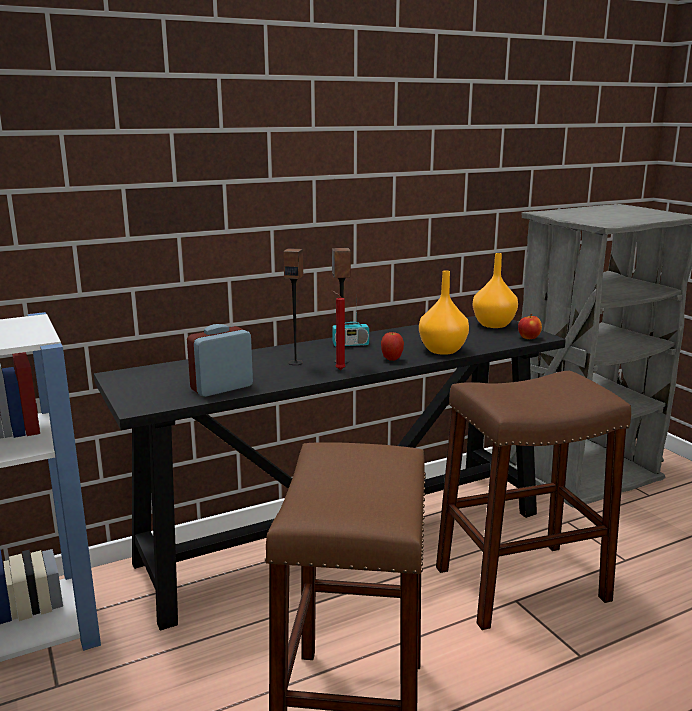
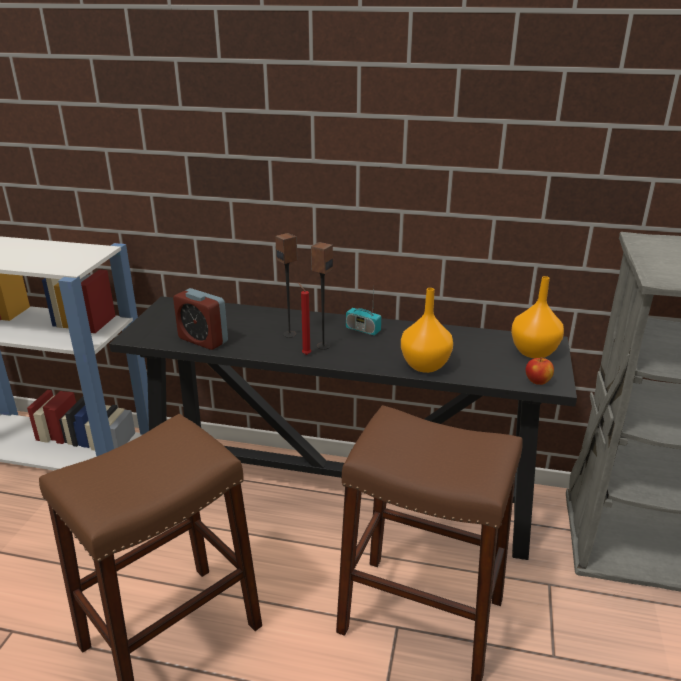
camera: 40 degrees right, 10 degrees up
(222, 388) = (203, 340): alarm clock -> alarm clock turned 150 degrees counterclockwise
(392, 359) = (364, 359): apple -> none

